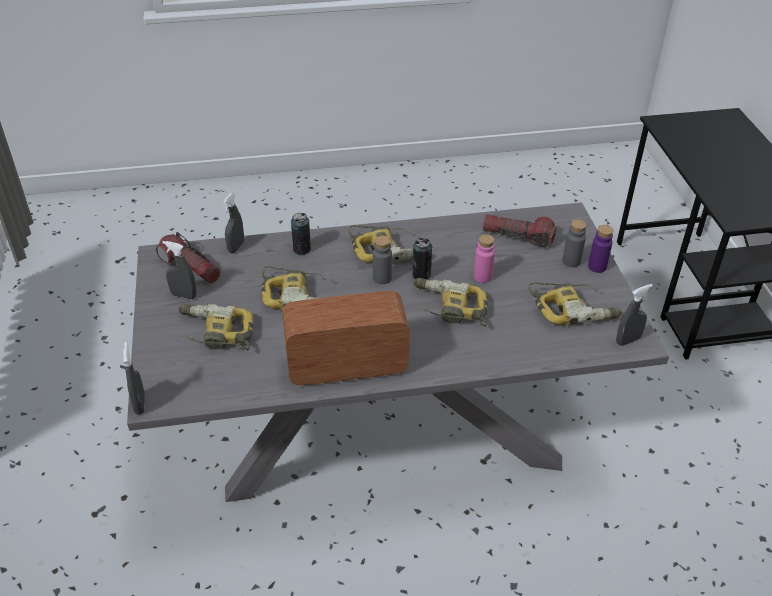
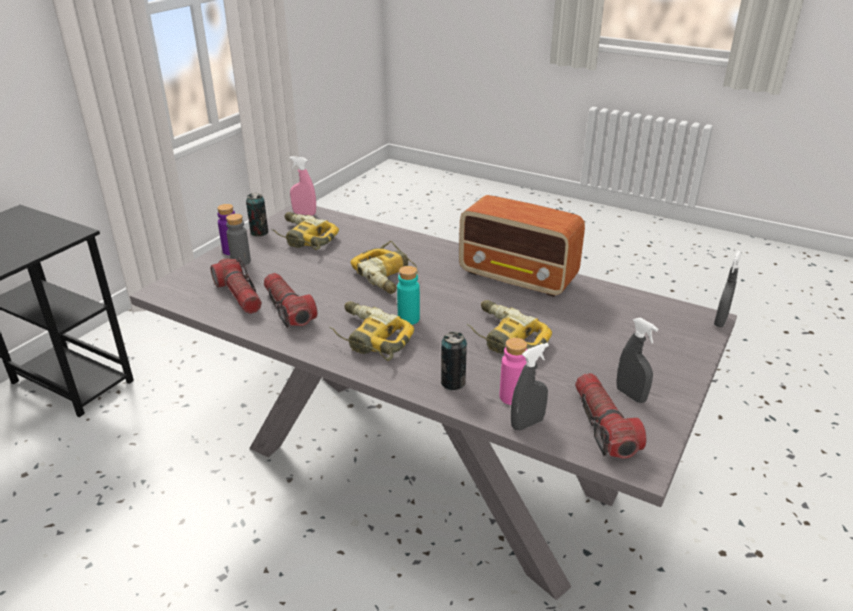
camera: 140 degrees left, 10 degrees down
(214, 334) = (617, 344): power drill -> none
(382, 278) = (408, 319): grey bottle -> turquoise bottle
(421, 275) = (371, 306): can -> can (259, 232)
(469, 244) = (288, 309): none -> flashlight
(482, 276) = (325, 282): pink bottle -> pink bottle (512, 397)
(628, 340) = (304, 214): grey spray bottle -> pink spray bottle

